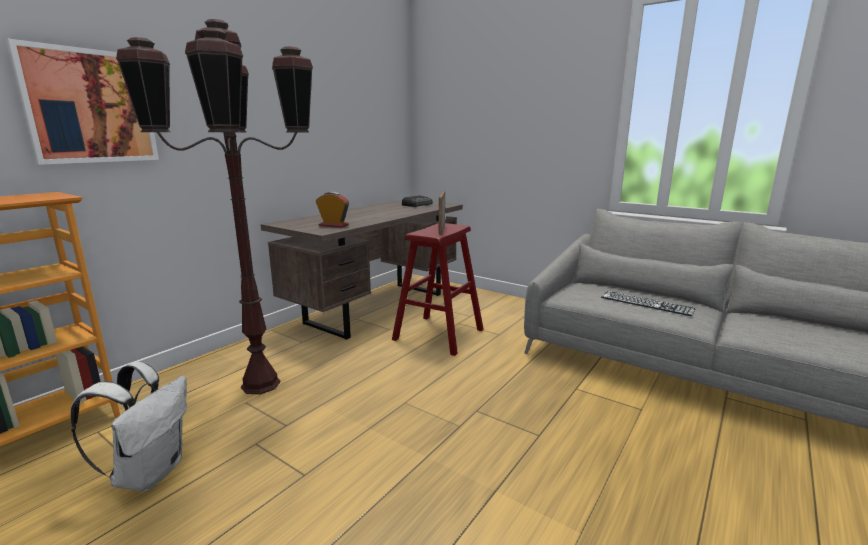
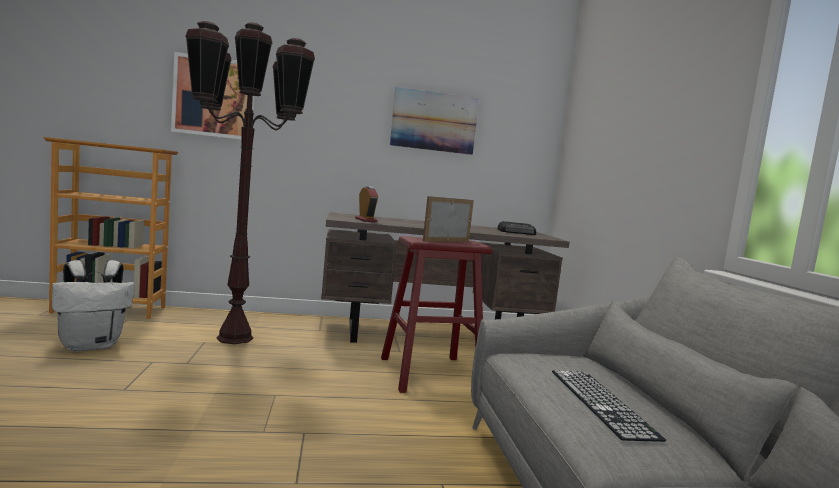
camera: 45 degrees right, 10 degrees down
(328, 113) = (434, 121): none -> picture

